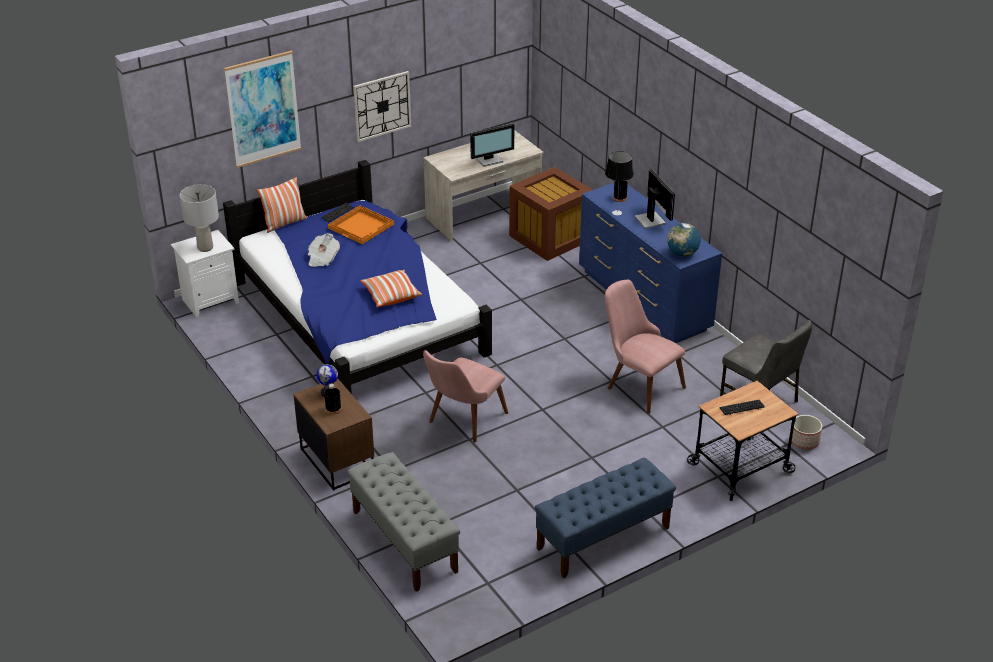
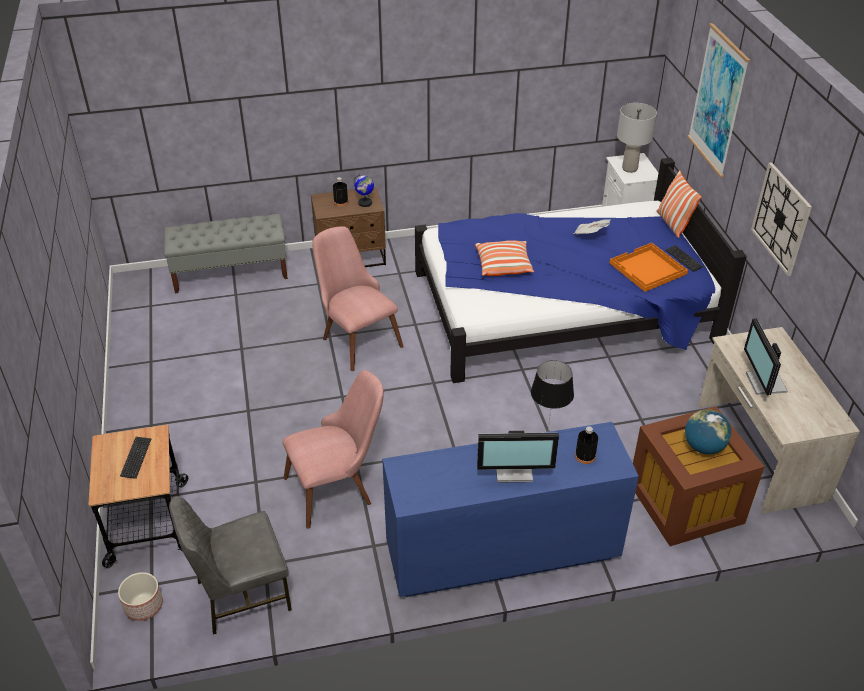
camera: 110 degrees right, 5 degrees up
(603, 538) = (140, 385): blue bench -> none
(682, 253) = (415, 473): globe -> globe (703, 447)

